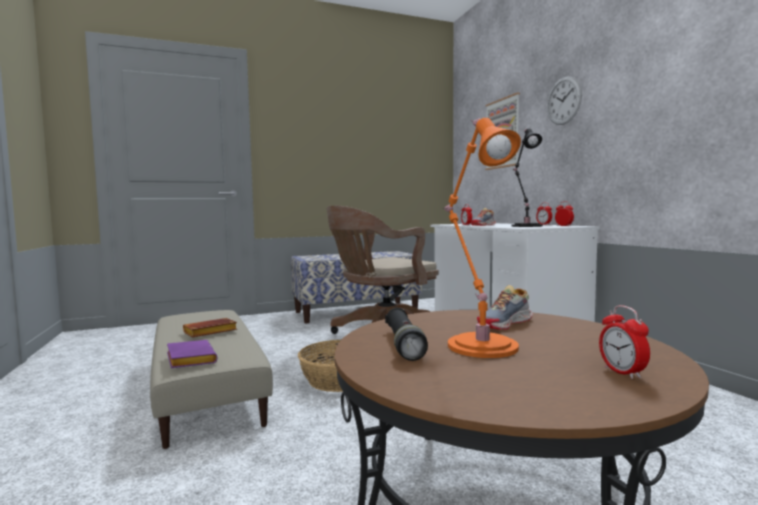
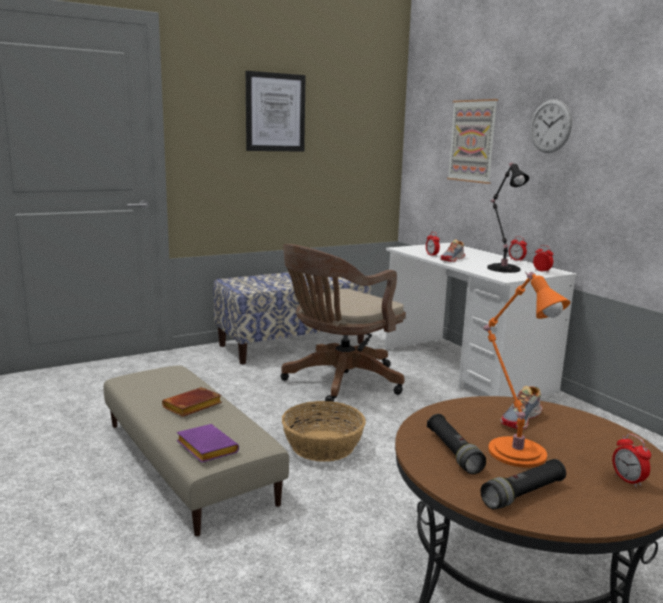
camera: 10 degrees left, 10 degrees up
(342, 125) = (275, 112): none -> picture
(465, 380) = (523, 494): none -> black flashlight

